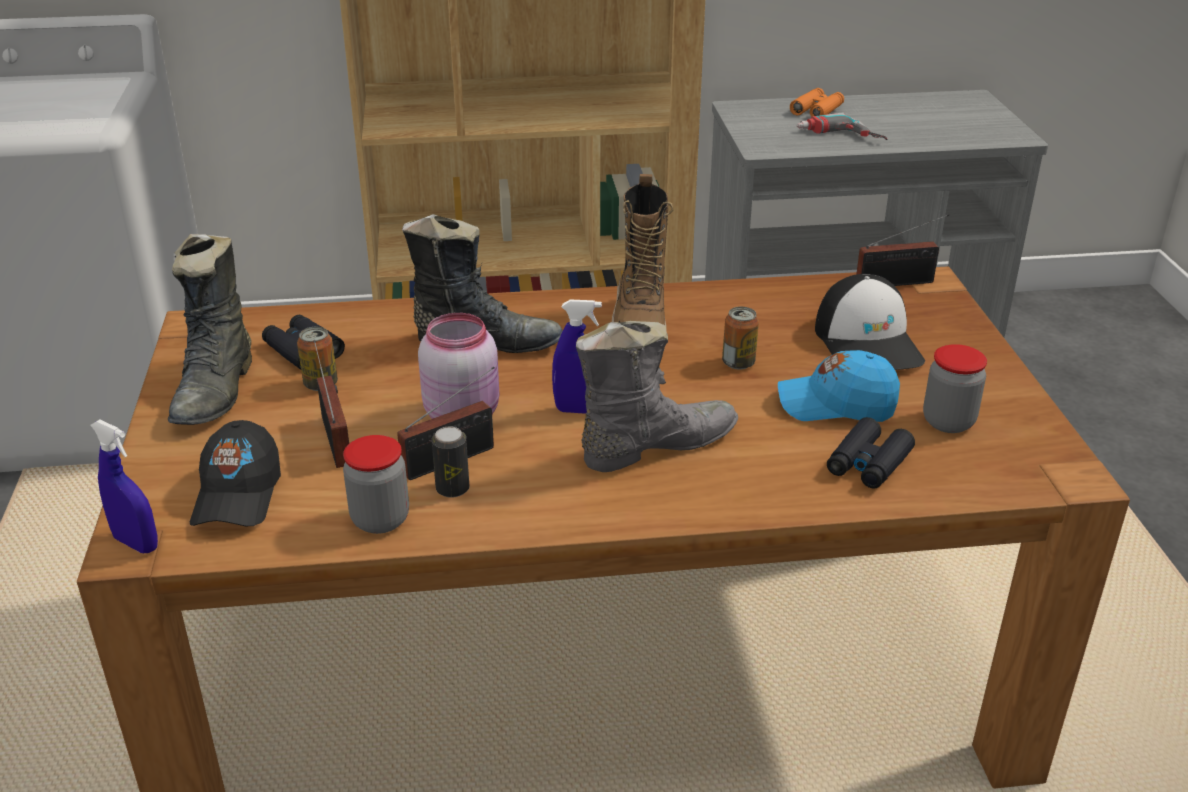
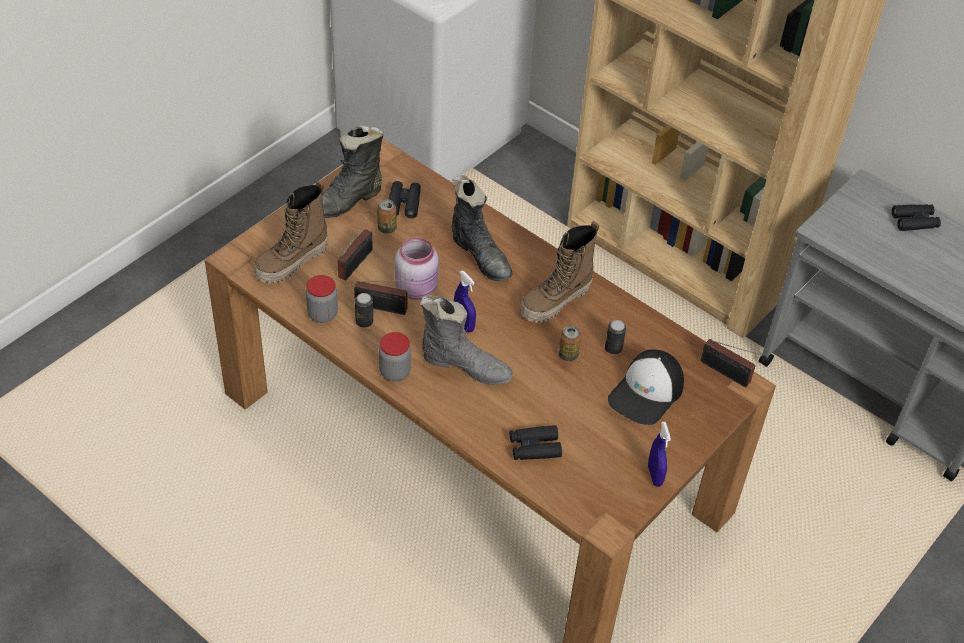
camera: 45 degrees right, 15 degrees up
(136, 543) = (237, 258): blue spray bottle -> blue spray bottle (655, 475)
(238, 495) = (292, 262): black cap -> boot
(768, 330) = (613, 348): none -> can
(817, 110) = (914, 221): orange binoculars -> black binoculars
(836, 405) = (572, 410): blue cap -> none
(839, 137) = (885, 253): power drill -> none
(948, 422) = (605, 460): jar -> jar (395, 372)

